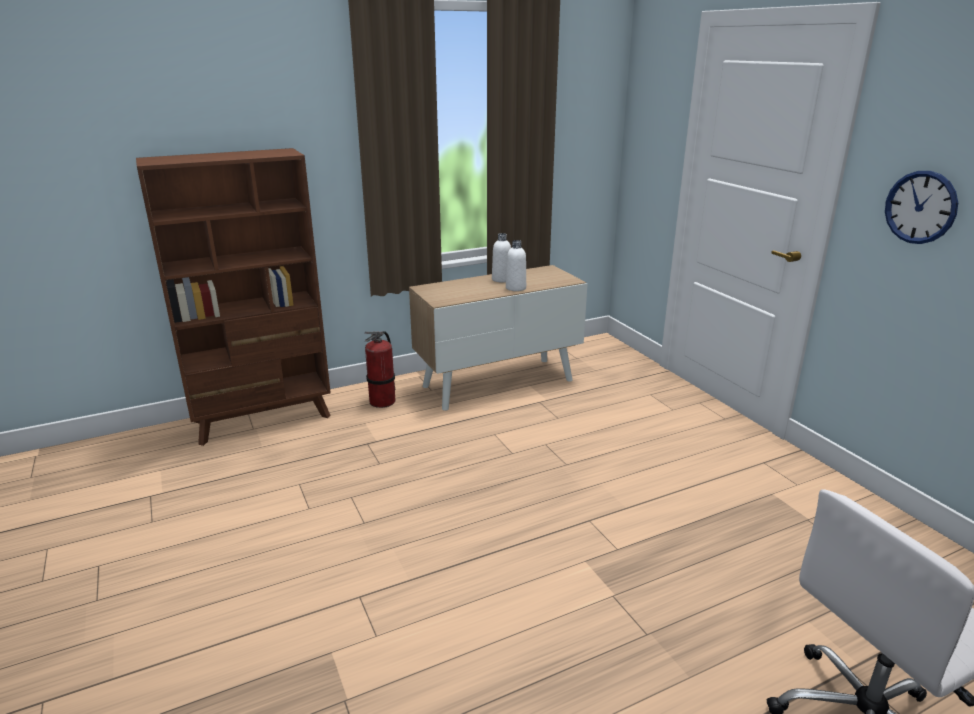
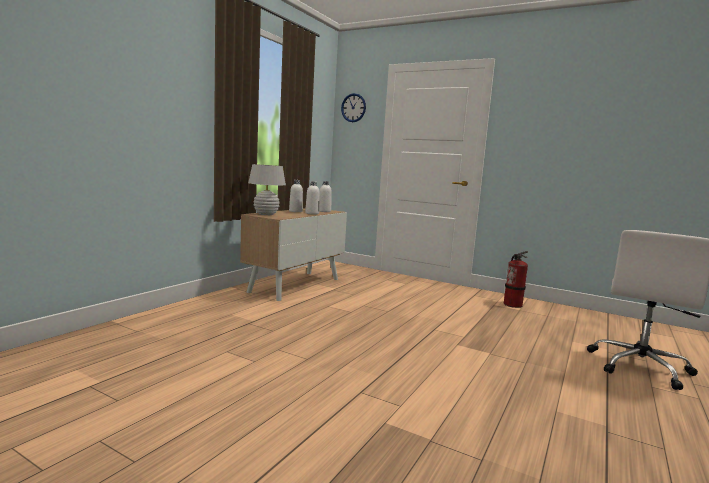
camera: 35 degrees left, 15 degrees down
(264, 419) = (139, 325): brown bookcase -> none
(383, 401) = (228, 302): fire extinguisher -> fire extinguisher (513, 304)
(440, 289) = (266, 214): none -> white table lamp
(549, 280) = (324, 211): none -> white bottle
(920, 207) = (531, 147): wall clock -> wall clock (353, 107)

